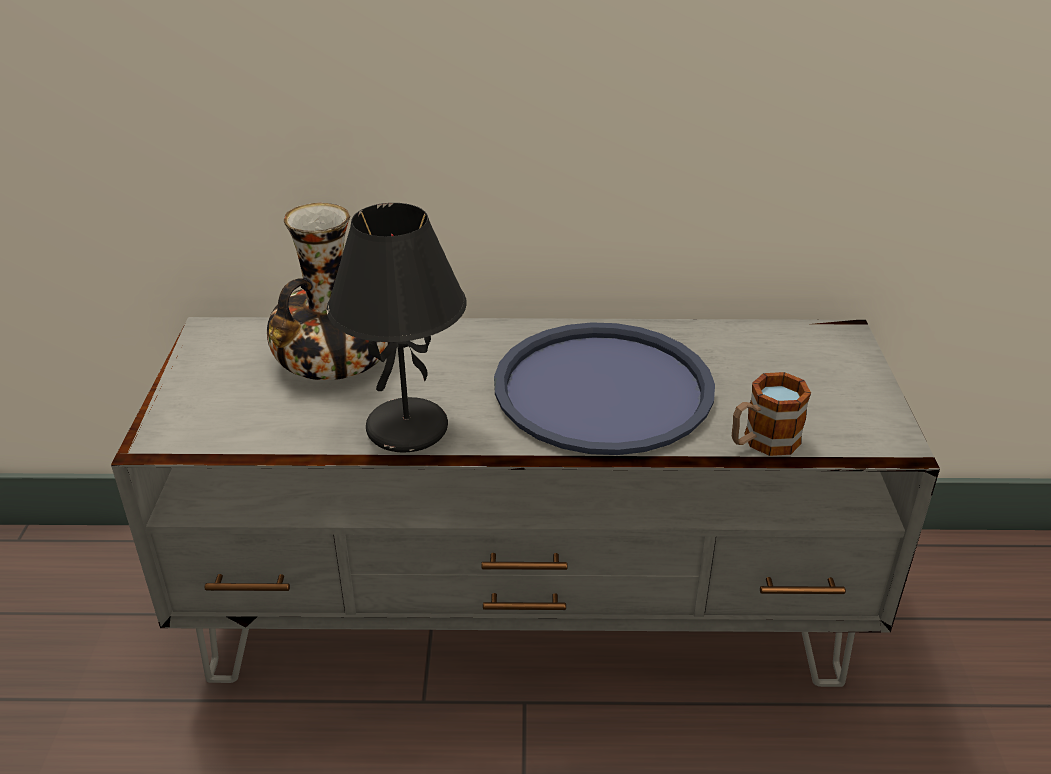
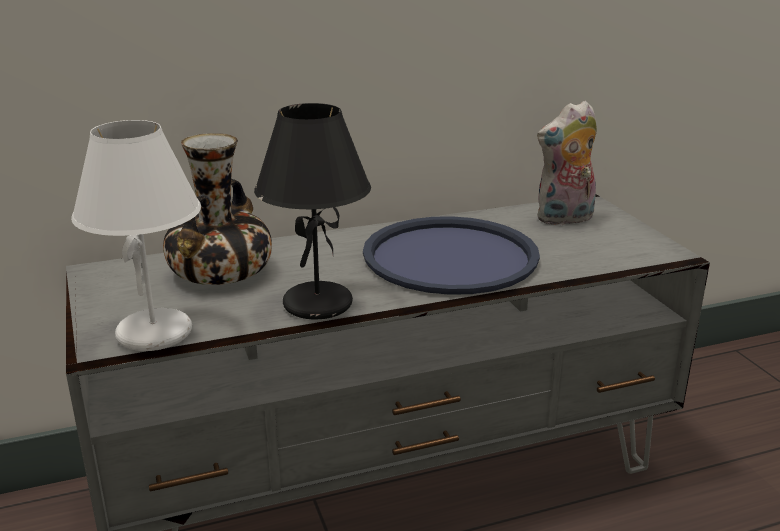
camera: 20 degrees left, 10 degrees down
(220, 433) = (156, 334): none -> white table lamp
(762, 442) = (586, 267): mug -> none
(790, 356) = (565, 219): none -> plush toy

